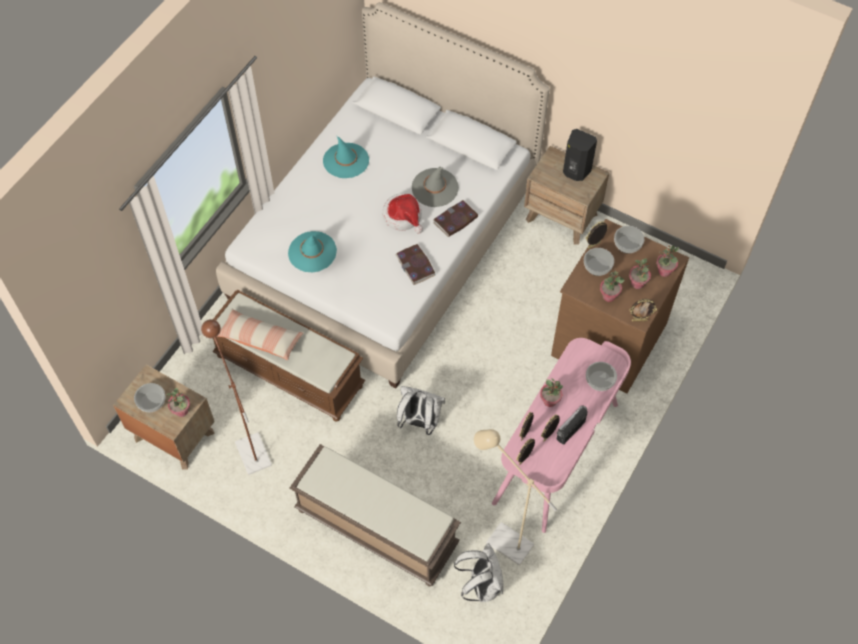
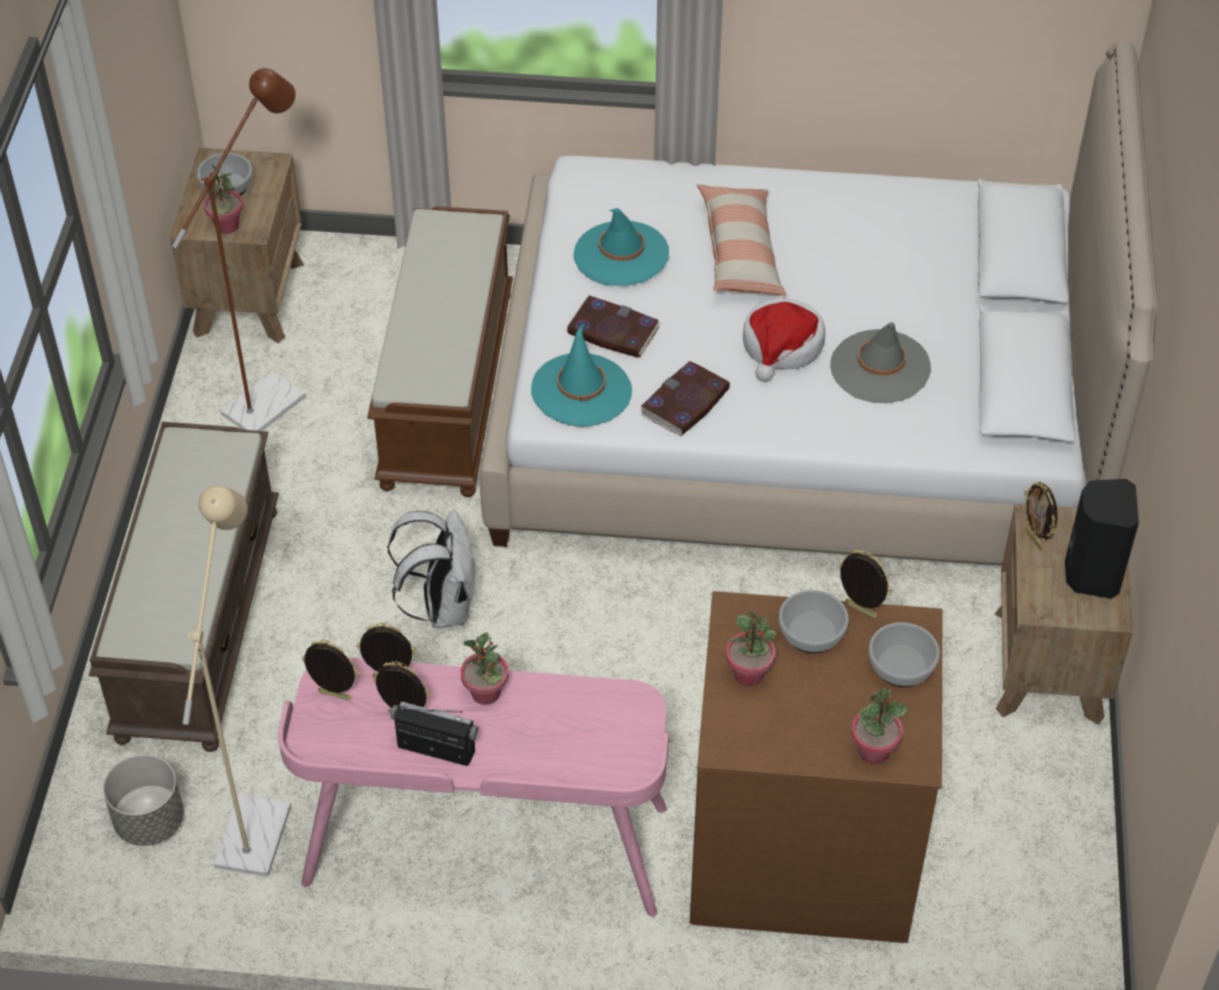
camera: 65 degrees right, 10 degrees down
(260, 339) = (426, 274): pillow -> pillow (740, 252)
(346, 160) = (850, 226): turquoise hat -> turquoise hat (581, 390)
(455, 220) = (827, 422): book -> book (612, 331)
(481, 585) = (150, 820): white backpack -> grey planter
(600, 380) = (577, 761): bowl -> none
(637, 283) = (811, 713): potted plant -> none
(639, 320) = (721, 745): picture frame -> picture frame (1035, 540)

